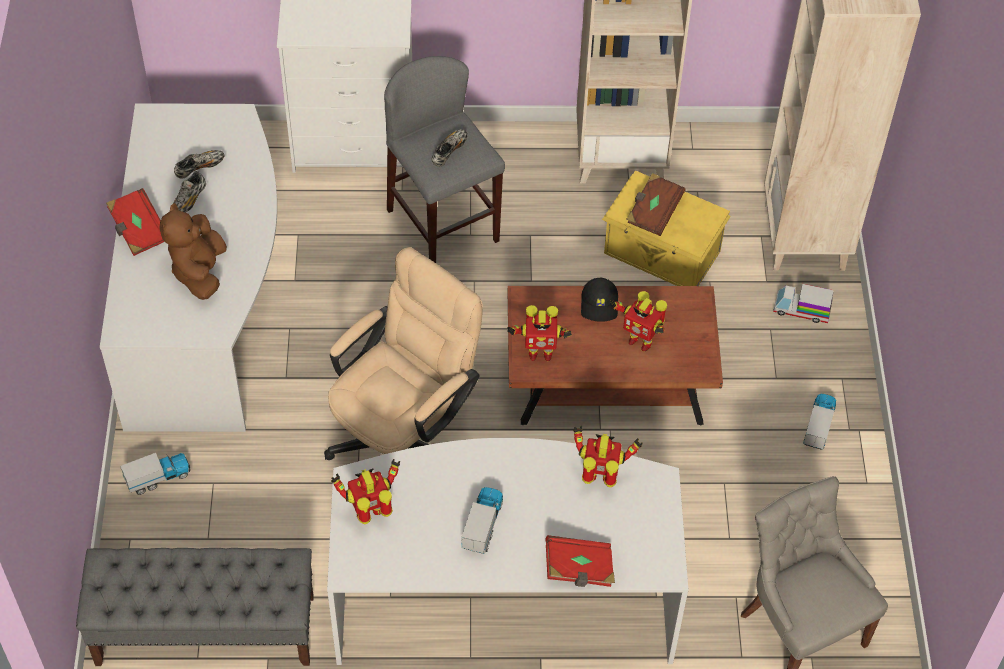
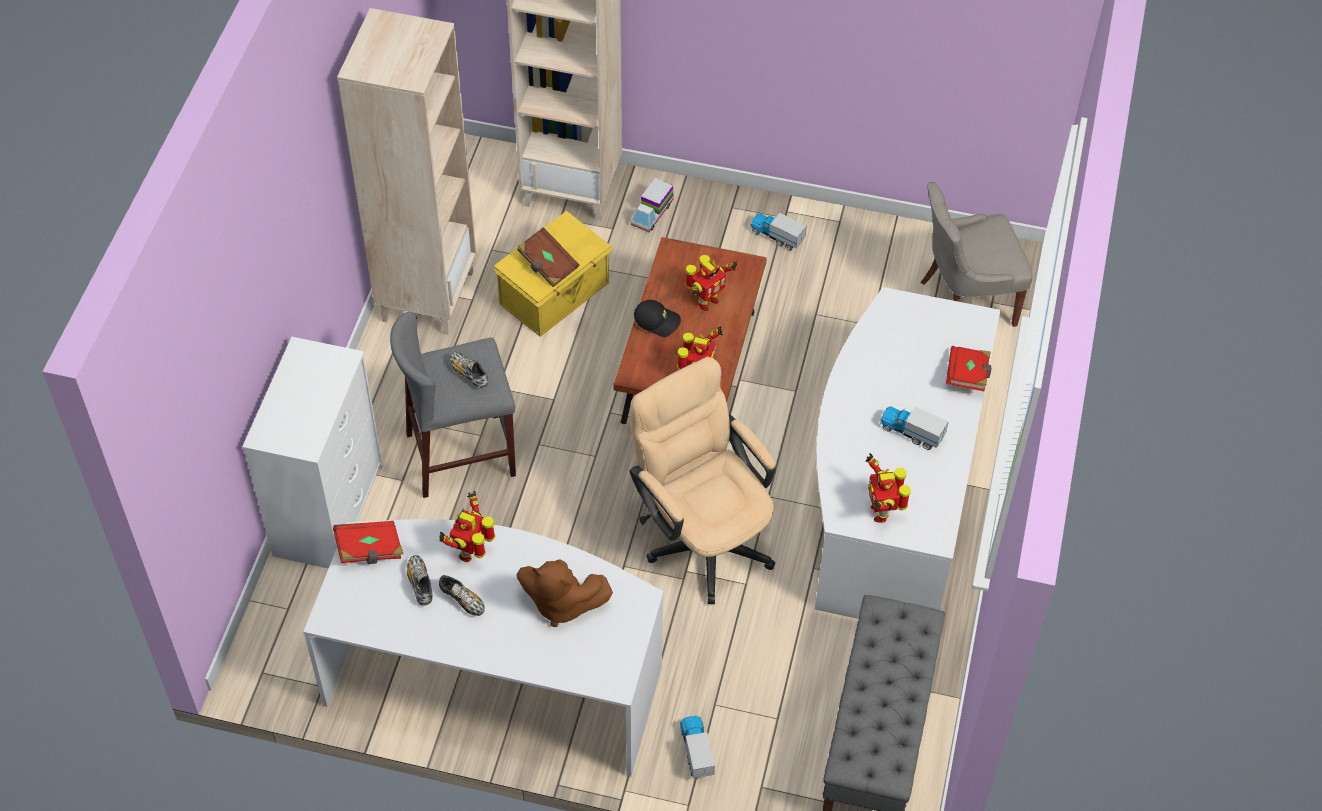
camera: 75 degrees left, 0 degrees up
(138, 230) = (488, 651): red book -> red book (369, 550)
(600, 479) = (882, 341): toy robot -> toy robot (471, 552)

